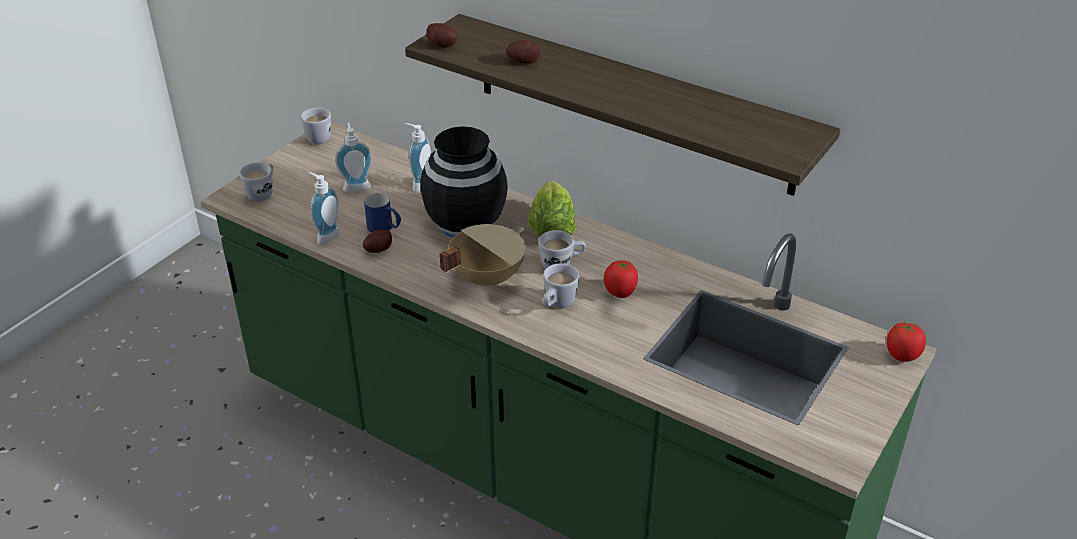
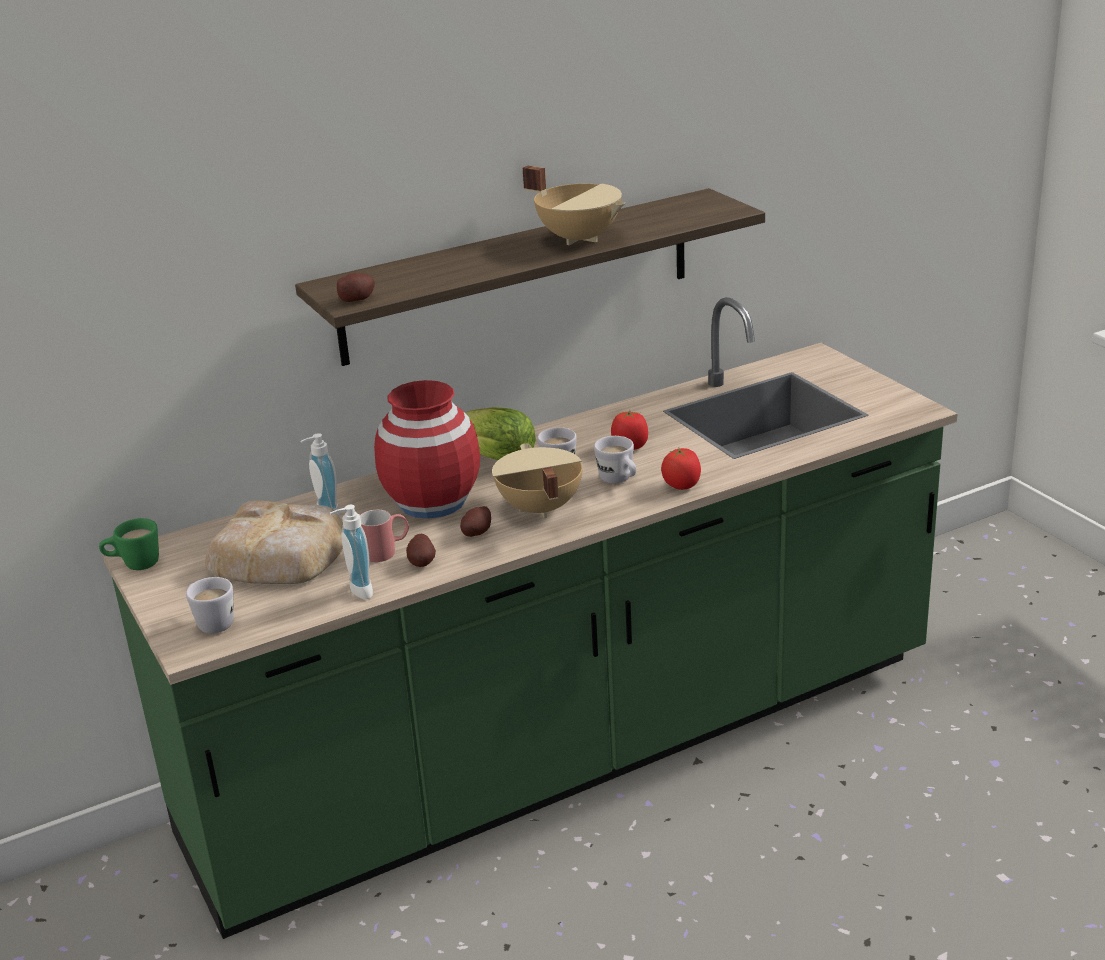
camera: 60 degrees left, 10 degrees down
(316, 137) = (134, 564): white mug -> green mug
(356, 186) = (279, 555): soap dispenser -> bread
(385, 228) = (387, 551): blue mug -> red mug
(465, 223) = (432, 502): black vase -> red vase
(523, 61) = (445, 271): potato -> potato (476, 533)
(643, 98) = (580, 238): none -> beige cooking pot
(902, 355) = (819, 355): tomato -> tomato (682, 485)

